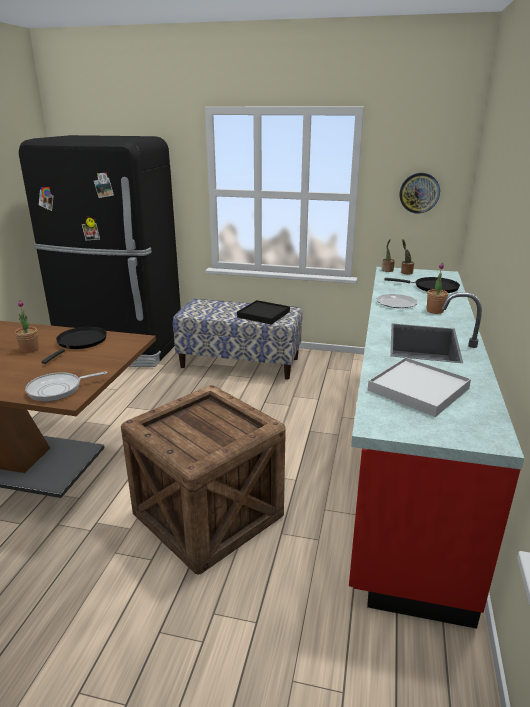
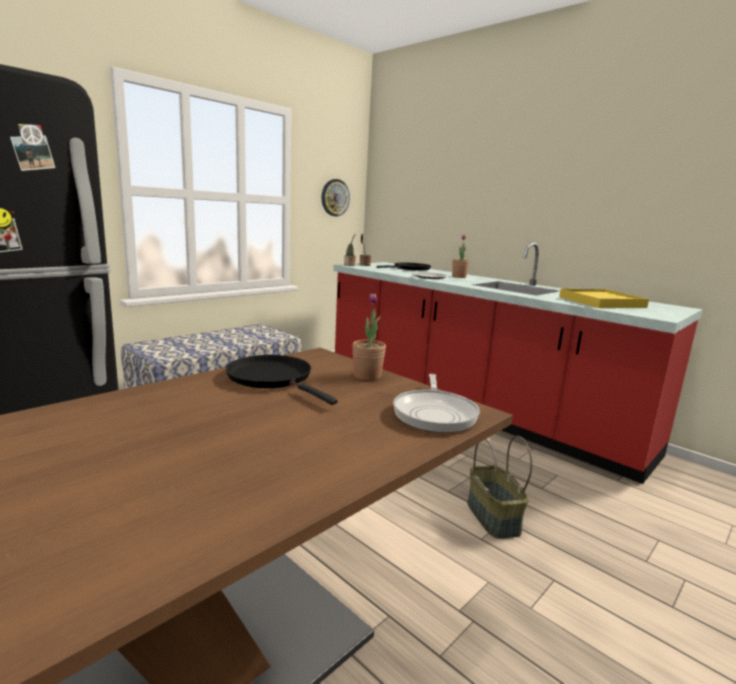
camera: 60 degrees left, 10 degrees down
(29, 349) = (237, 410): potted plant -> potted plant (367, 376)
(208, 514) = (491, 517): crate -> basket
(263, 314) = (248, 336): black tray -> none
(418, 389) = (601, 302): white tray -> yellow tray

